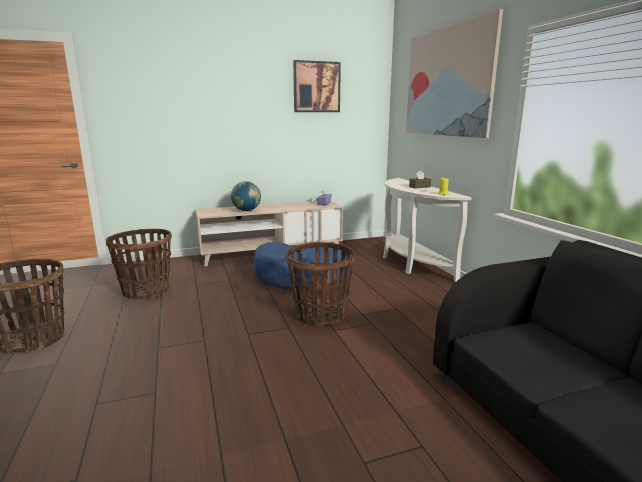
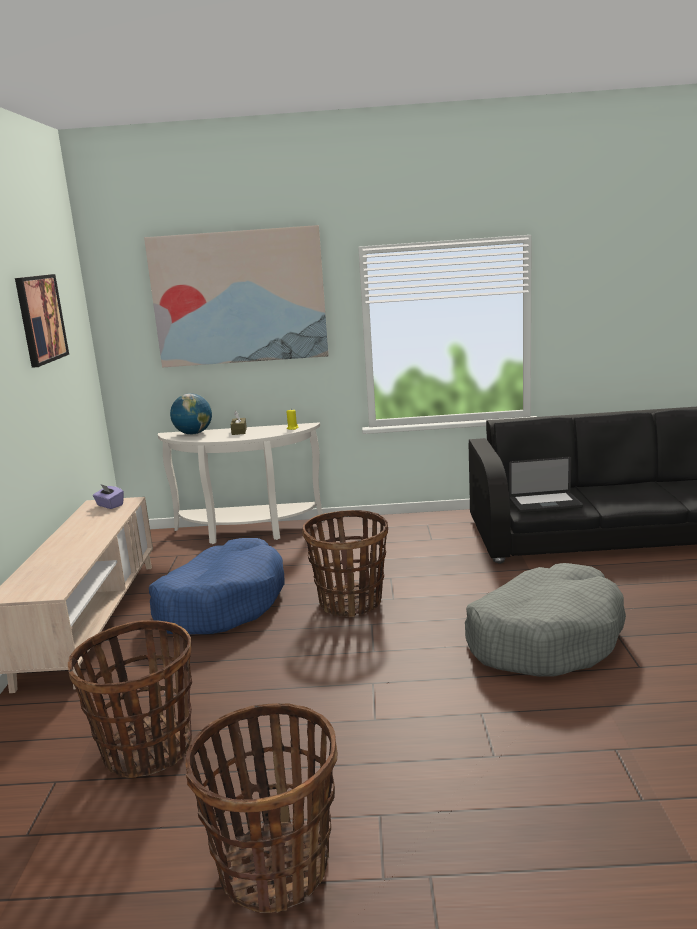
camera: 70 degrees left, 0 degrees up
(246, 210) = (73, 558): globe -> globe (193, 433)
(284, 420) = (544, 638): none -> grey dog bed
(522, 352) = (545, 504): none -> laptop

